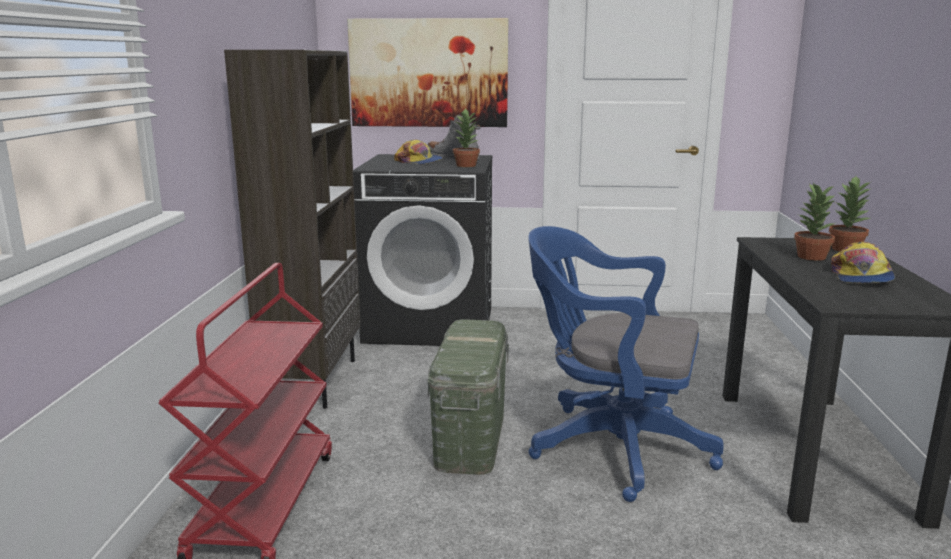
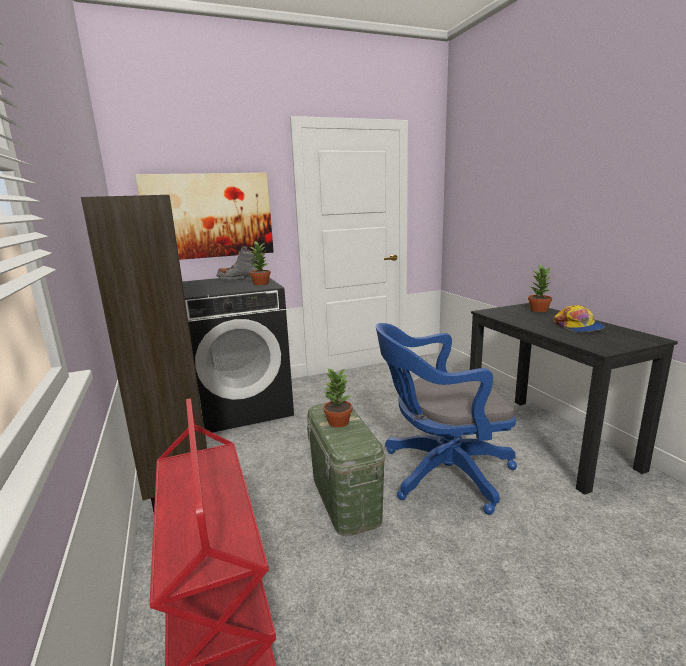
camera: 25 degrees left, 0 degrees up
(419, 161) = (219, 284): cap -> none
(810, 257) = (531, 318): potted plant -> potted plant (337, 422)

